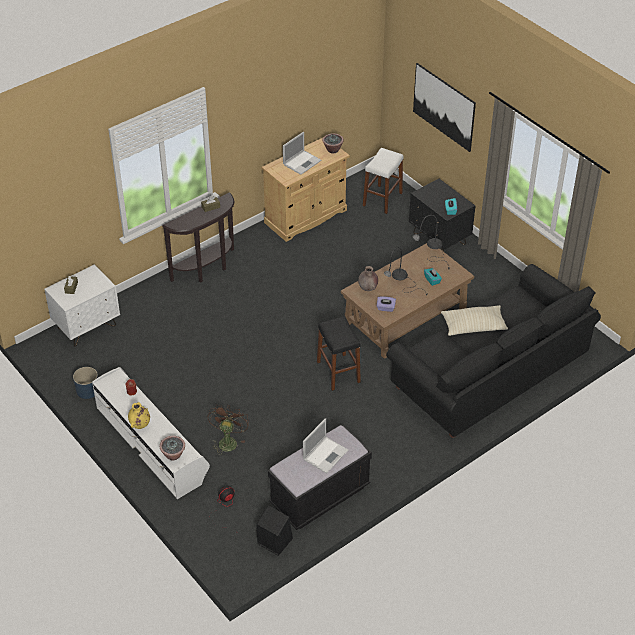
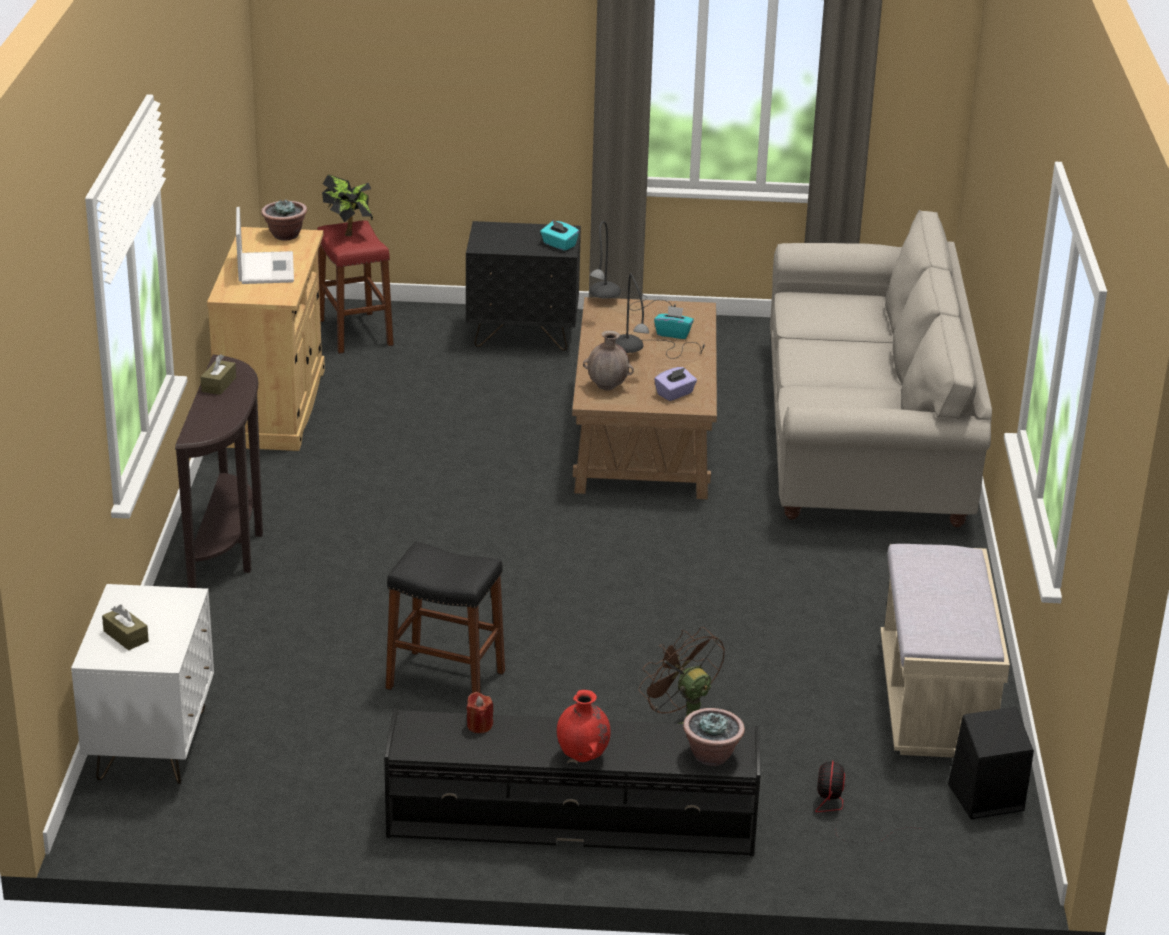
camera: 50 degrees left, 15 degrees down
(87, 390) = (321, 826): blue planter -> none
(140, 425) = (583, 757): yellow vase -> red vase
(152, 442) = (571, 816): white tv stand -> black tv stand
(320, 496) = (935, 702): black bench -> beige bench
(326, 454) = (945, 584): laptop -> none
(338, 372) = (676, 551): black stool -> black stool (445, 680)
(382, 199) = (355, 333): white stool -> red stool
(387, 156) = (349, 231): none -> potted plant
(444, 107) = (443, 70): picture -> none
(473, 326) = (814, 358): beige pillow -> none
(489, 372) = (863, 435): black sofa -> beige sofa

